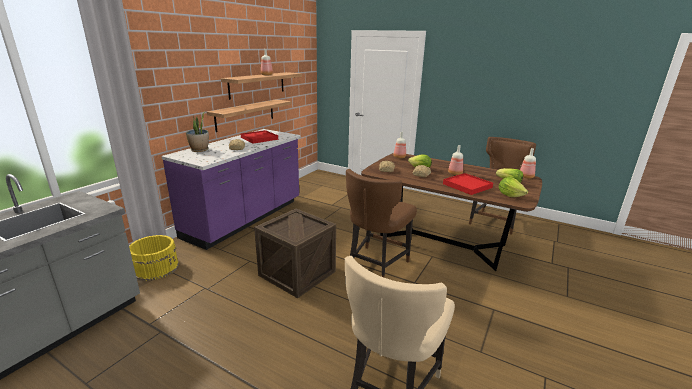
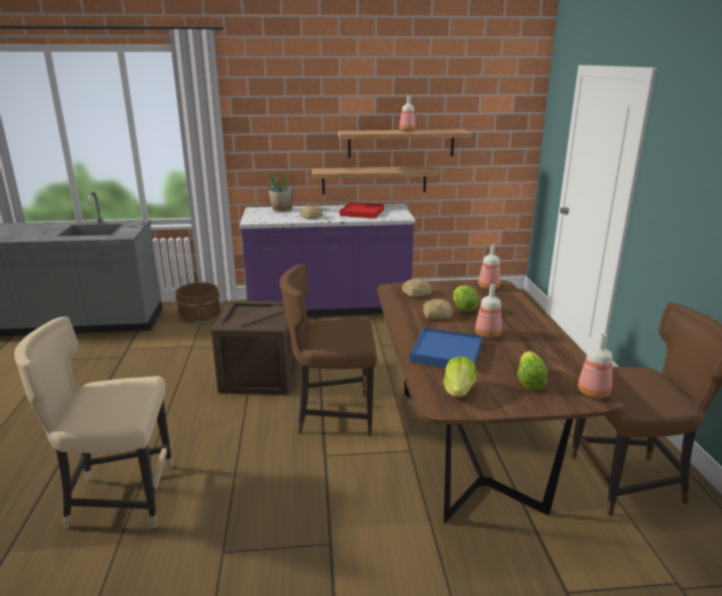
camera: 55 degrees right, 0 degrees up
(156, 268) = (200, 315): yellow bucket -> brown bucket
(467, 185) = (446, 352): red tray -> blue tray

